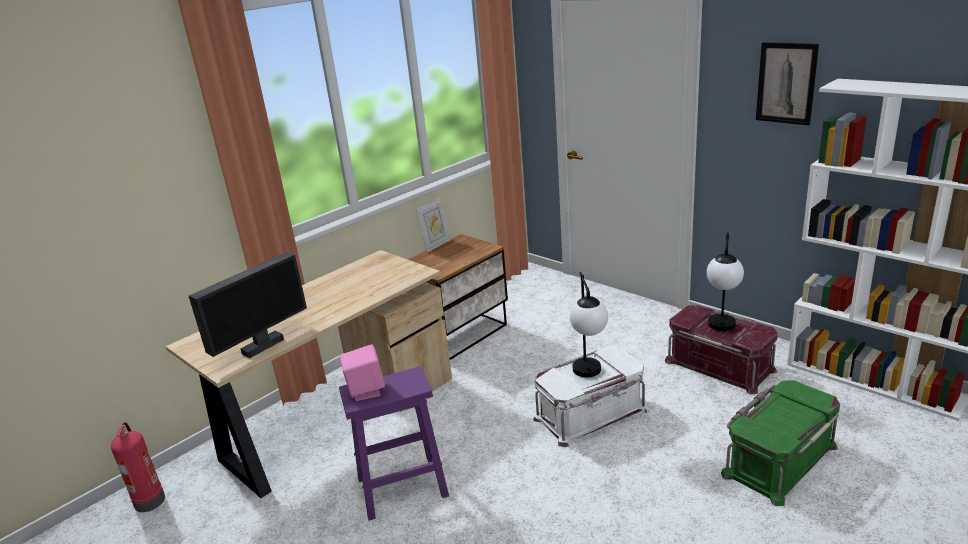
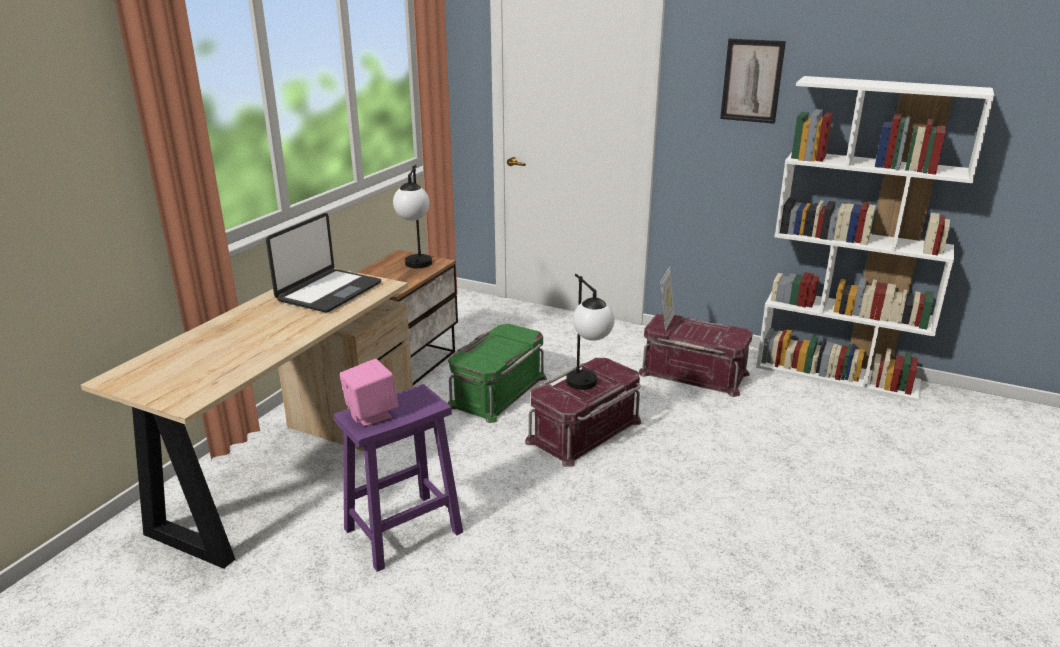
camera: 20 degrees left, 0 degrees up
(149, 500) = (59, 595): fire extinguisher -> none
(262, 346) = (224, 373): monitor -> none
(373, 276) = (328, 292): none -> laptop
(436, 245) = (374, 262): picture frame -> picture frame (665, 322)
(591, 414) = (585, 432): white storage box -> red storage box
(721, 330) = (699, 334): table lamp -> table lamp (417, 267)
(778, 459) = (782, 452): green storage box -> green storage box (497, 391)

